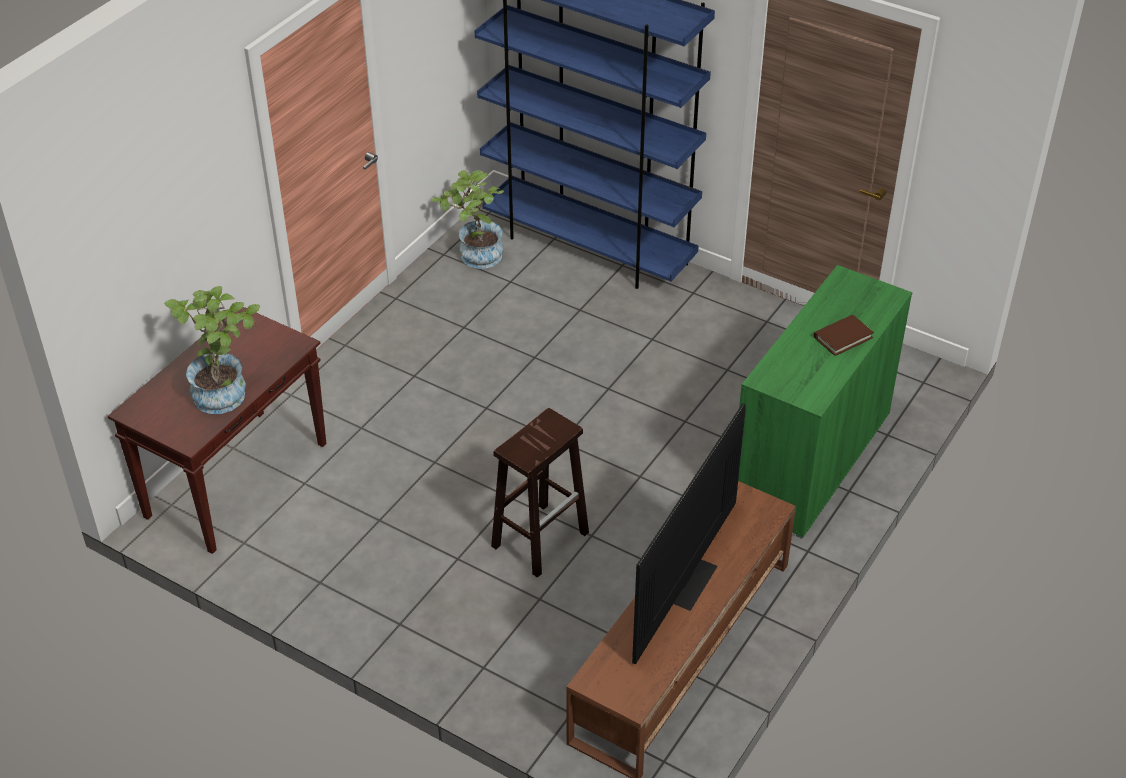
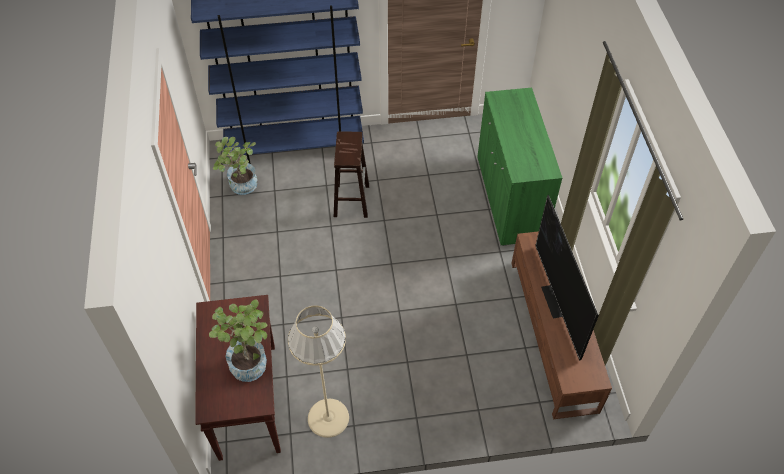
camera: 40 degrees left, 10 degrees up
(301, 555) = (328, 418): none -> beige floor lamp
(541, 538) = (435, 322): brown stool -> brown stool (351, 200)
(843, 337) = (528, 129): brown book -> none

